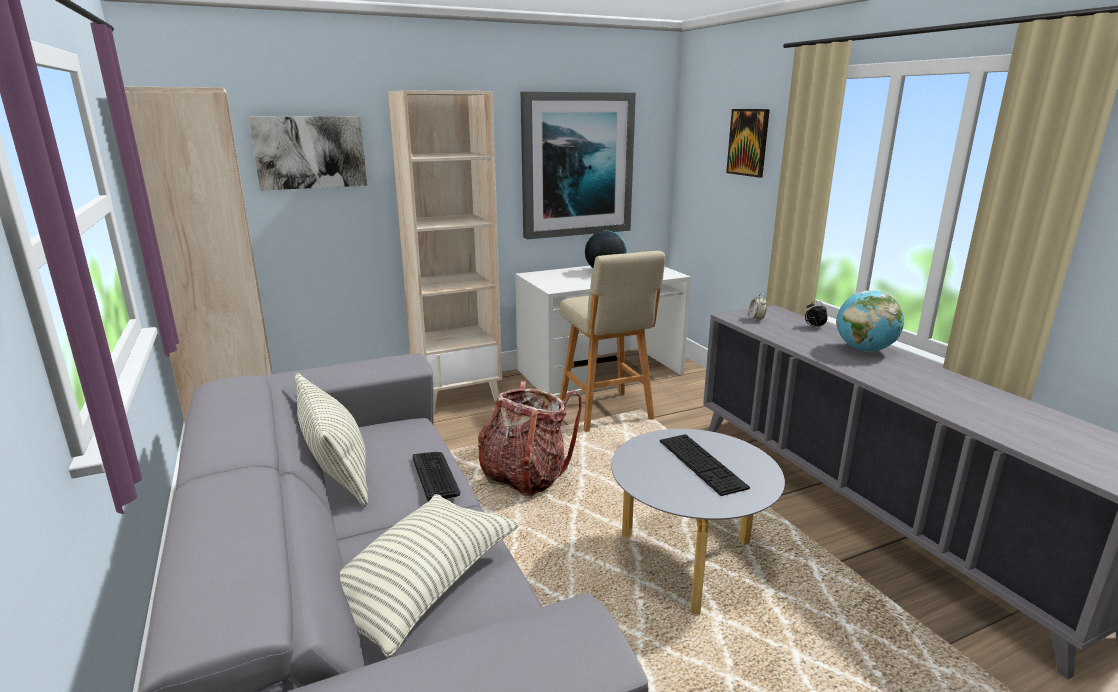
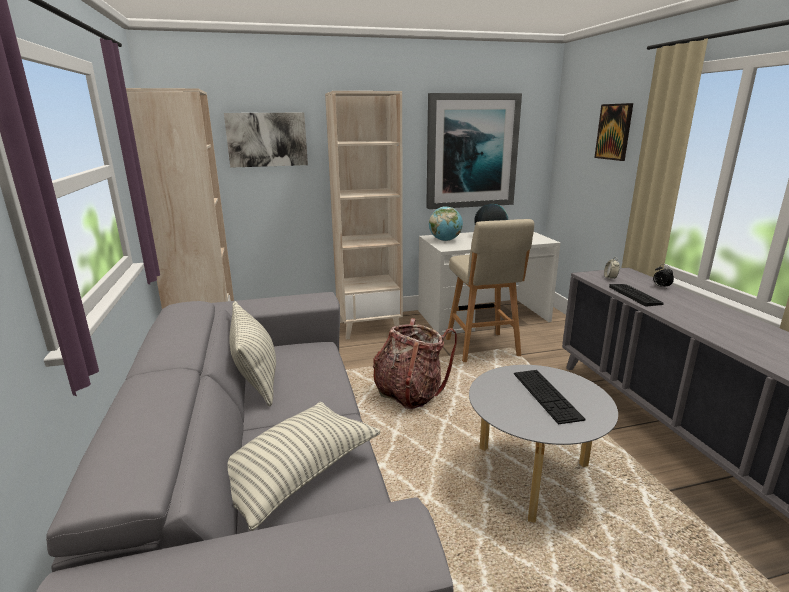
camera: 10 degrees right, 0 degrees up
(435, 476) = (328, 387): keyboard -> keyboard (635, 295)
(864, 350) = (705, 308): globe -> globe (445, 240)

